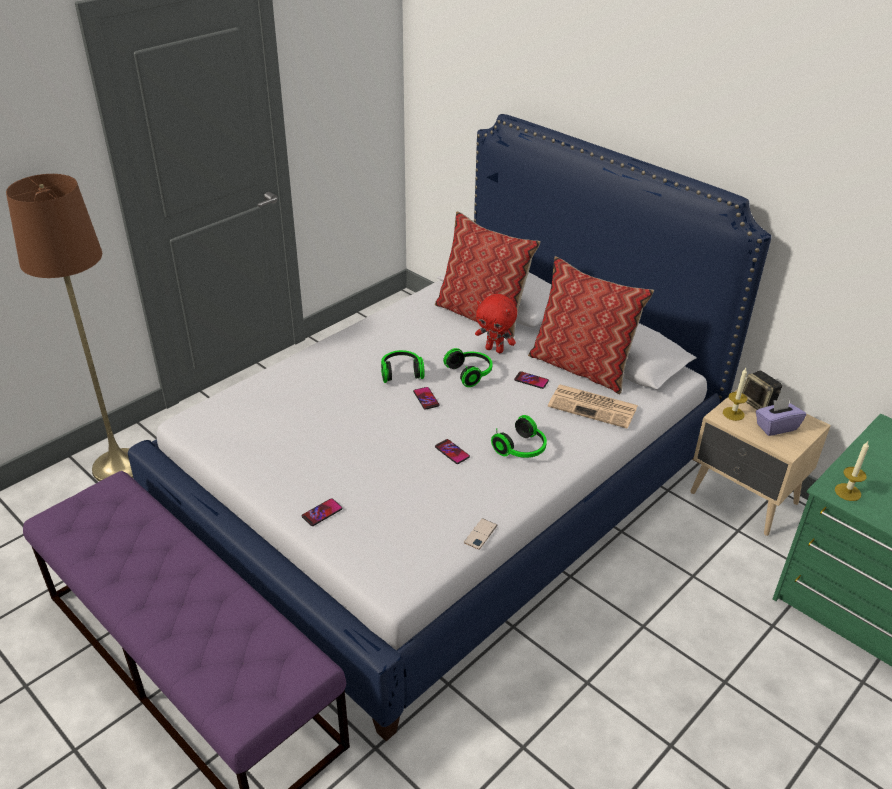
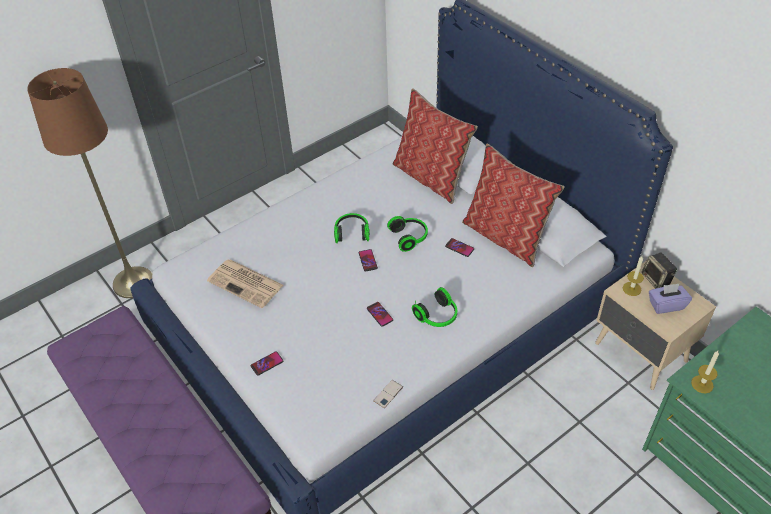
camera: 10 degrees right, 10 degrees up
(495, 349) = (435, 214): red plush toy -> none
(594, 407) = (507, 278): newspaper -> newspaper (246, 283)

